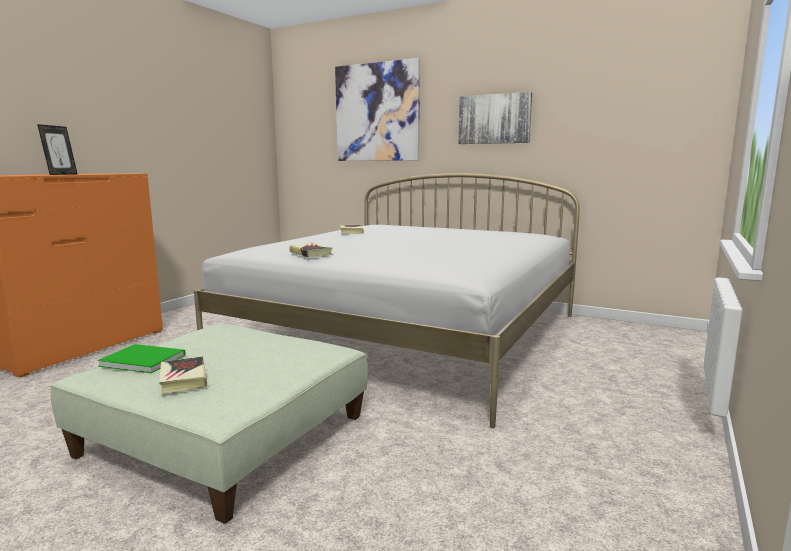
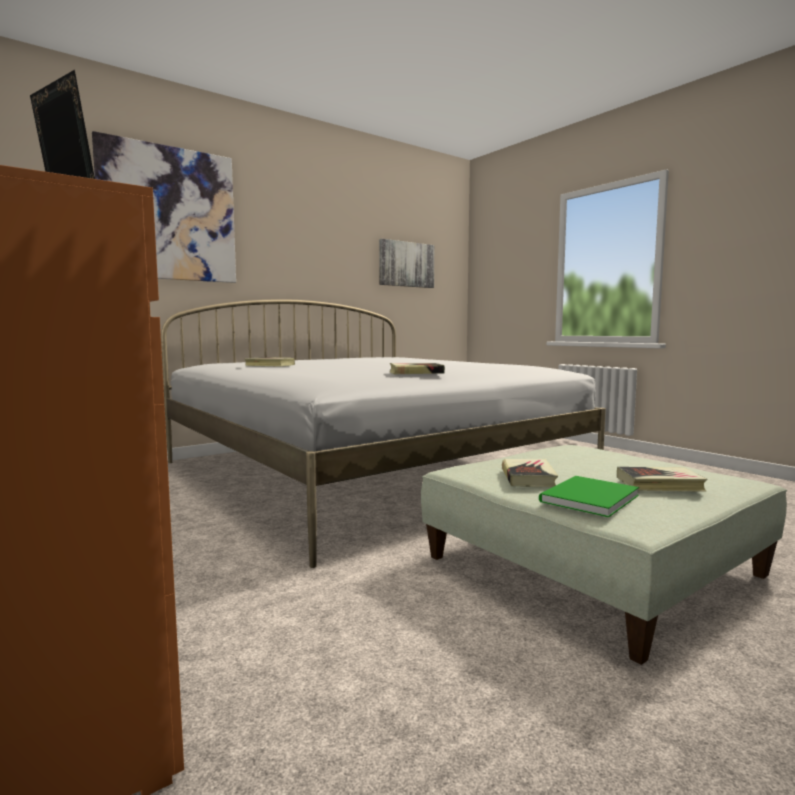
camera: 65 degrees left, 5 degrees down
(204, 344) = (528, 478): none -> book
(494, 119) = (316, 245): picture -> picture (406, 264)

